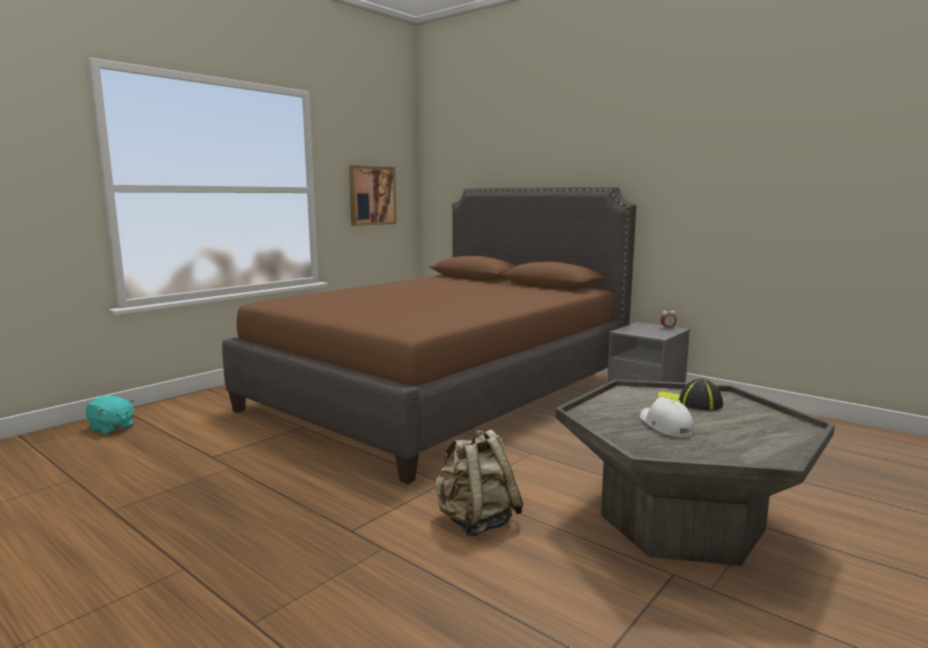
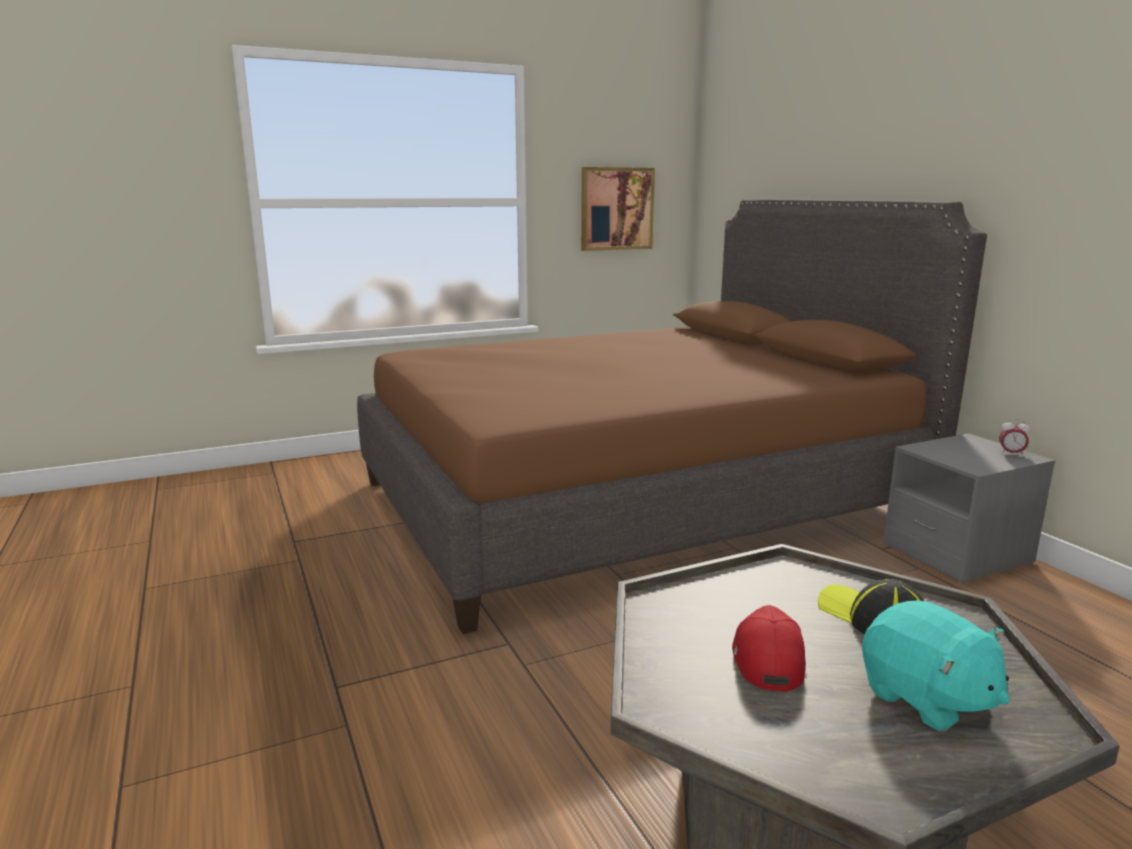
camera: 25 degrees right, 5 degrees up
(111, 428) = (239, 483): turquoise plush toy -> turquoise plush toy (926, 699)
(476, 522) = (493, 720): beige backpack -> none
(665, 426) = (766, 658): white cap -> red cap

